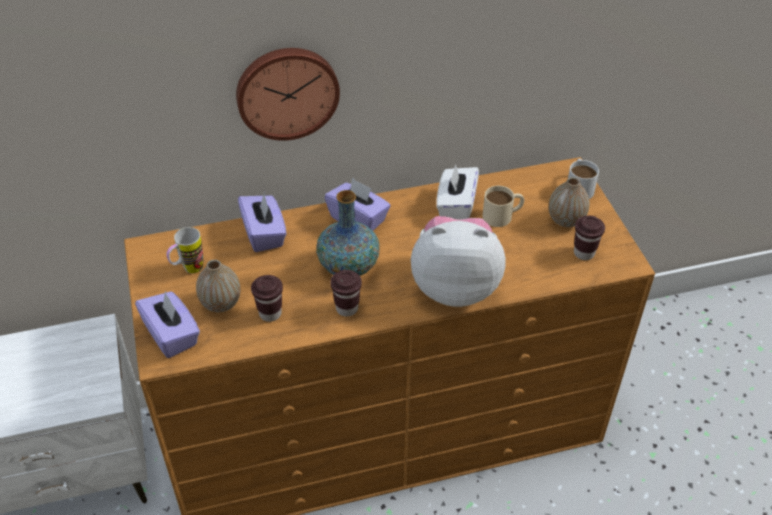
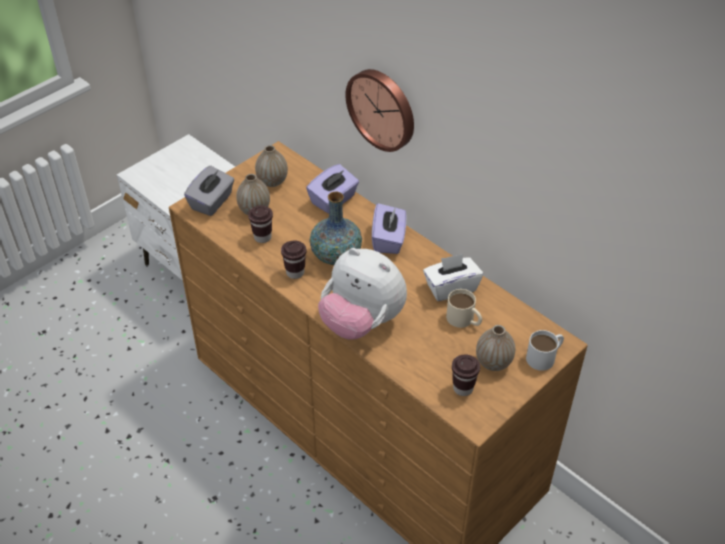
camera: 60 degrees right, 0 degrees up
(172, 335) = (212, 202): purple tissue box -> grey tissue box
(188, 270) = (272, 181): mug -> vase
(455, 286) = (362, 322): plush toy -> plush toy turned 150 degrees clockwise

